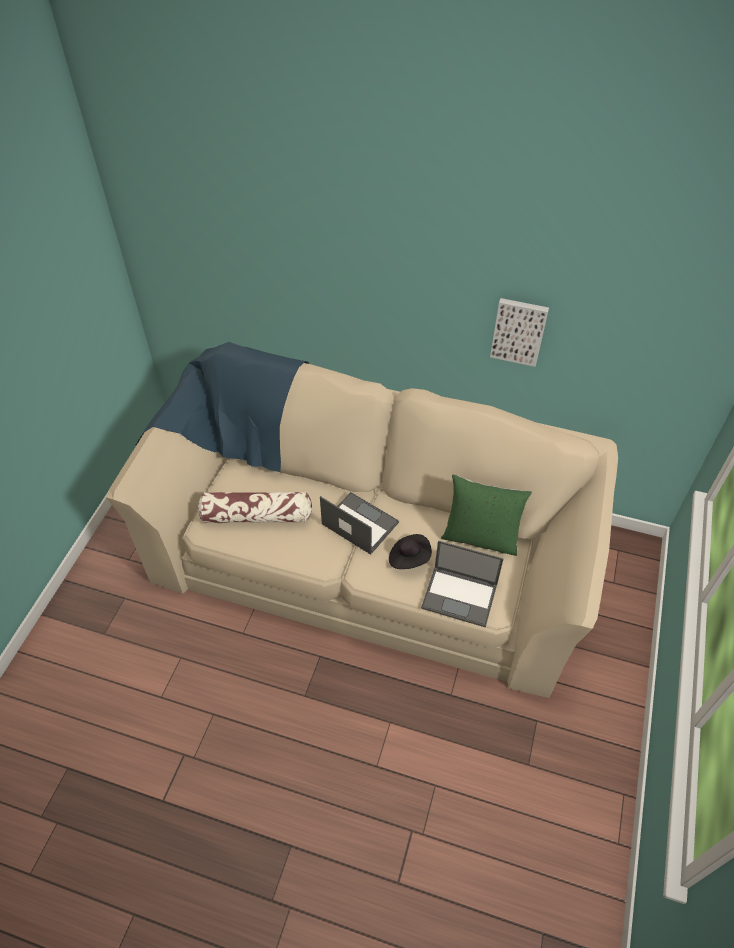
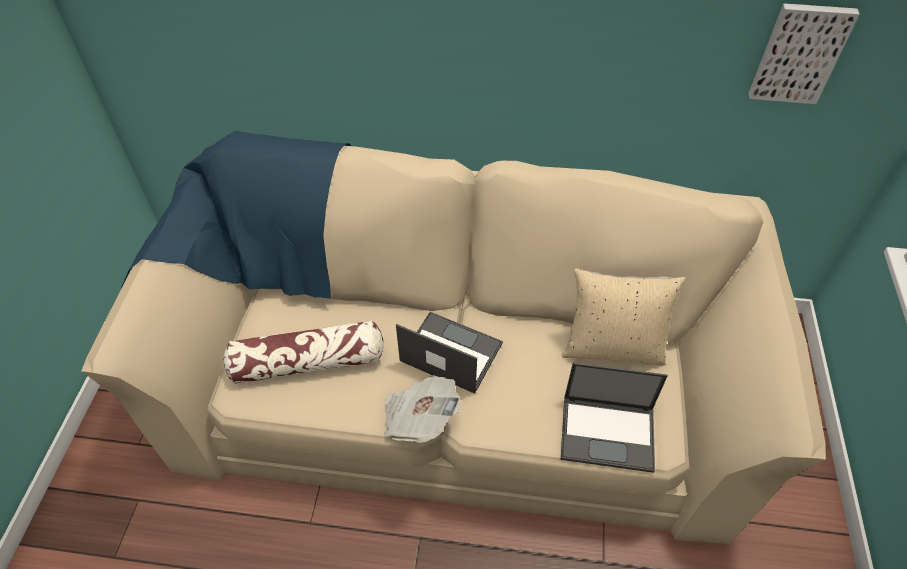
camera: 10 degrees left, 0 degrees up
(327, 565) = (419, 418): none -> newspaper
(409, 558) = (527, 390): black hat -> none
(480, 537) = (612, 347): green pillow -> beige pillow
(519, 330) = (637, 62): picture -> picture (799, 53)

